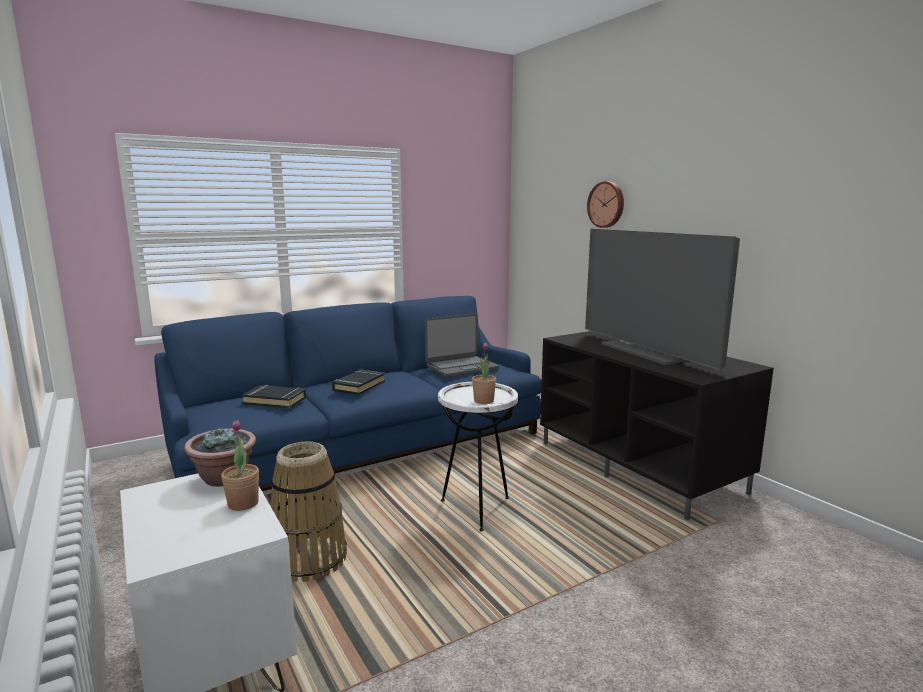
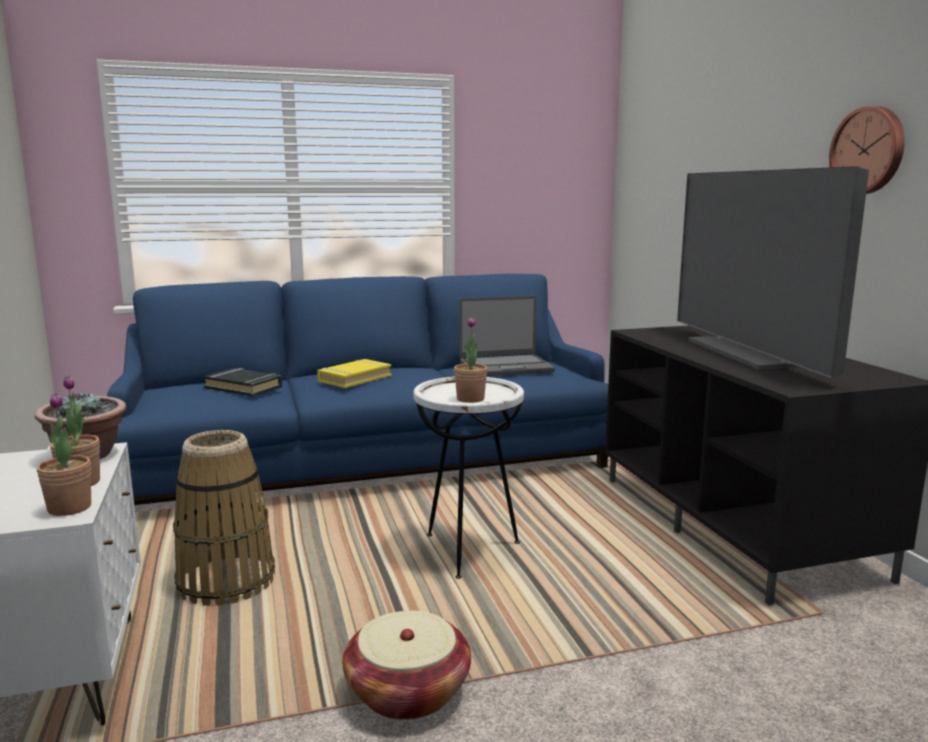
camera: 15 degrees right, 0 degrees up
(256, 526) = (69, 508): none -> potted plant
(359, 386) = (354, 378): black book -> yellow book
(494, 621) = (408, 692): none -> basket
(606, 204) = (728, 142): wall clock -> wall clock (869, 151)

